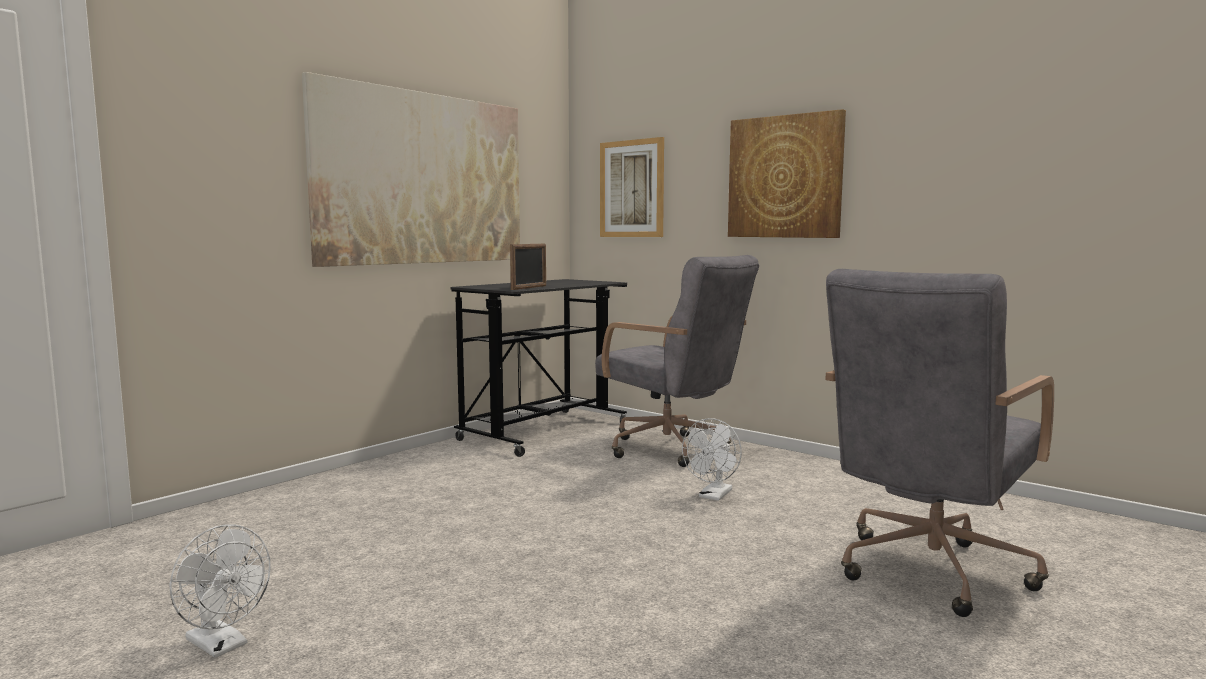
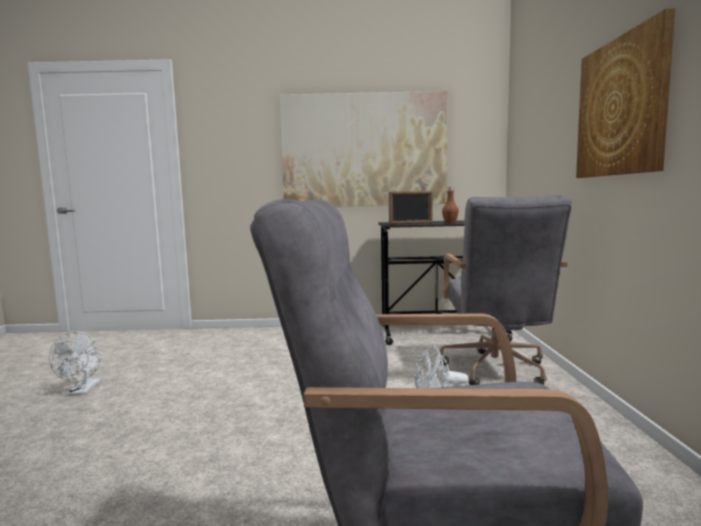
camera: 50 degrees right, 0 degrees up
(568, 285) = (450, 223): none -> brown bottle
(631, 189) = (531, 141): picture -> none

